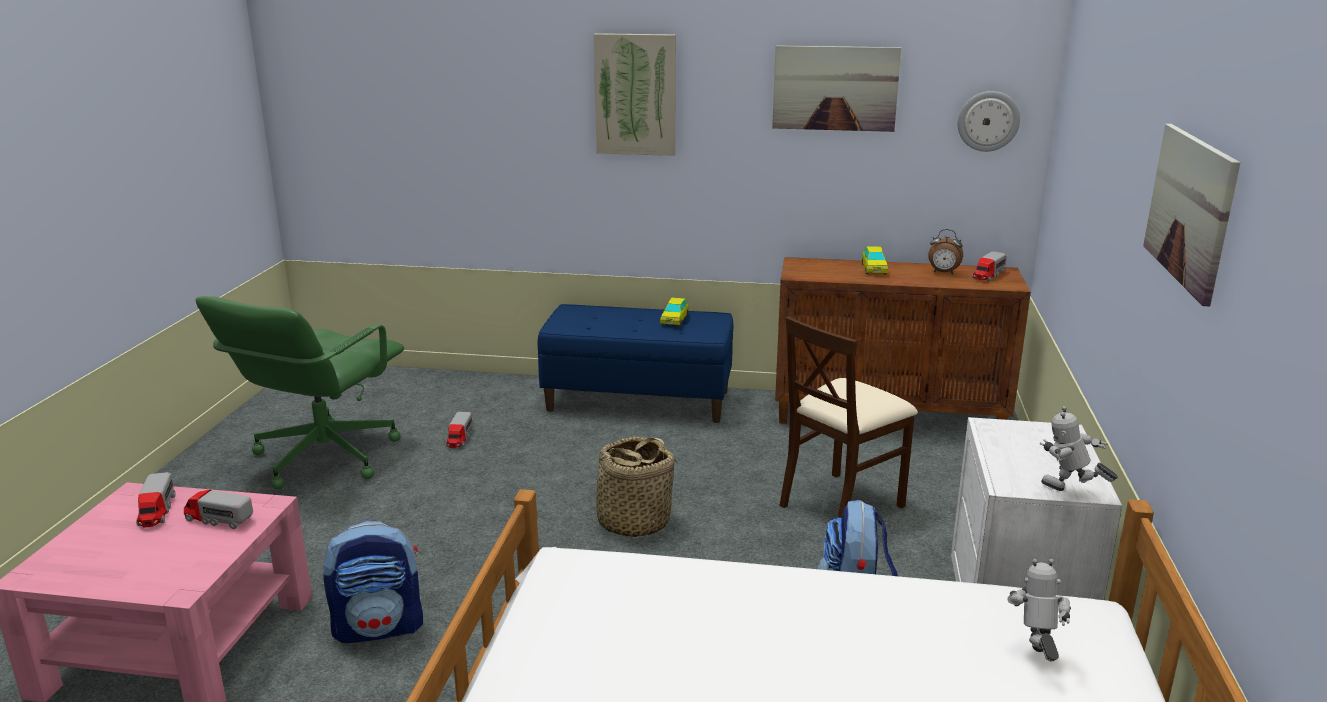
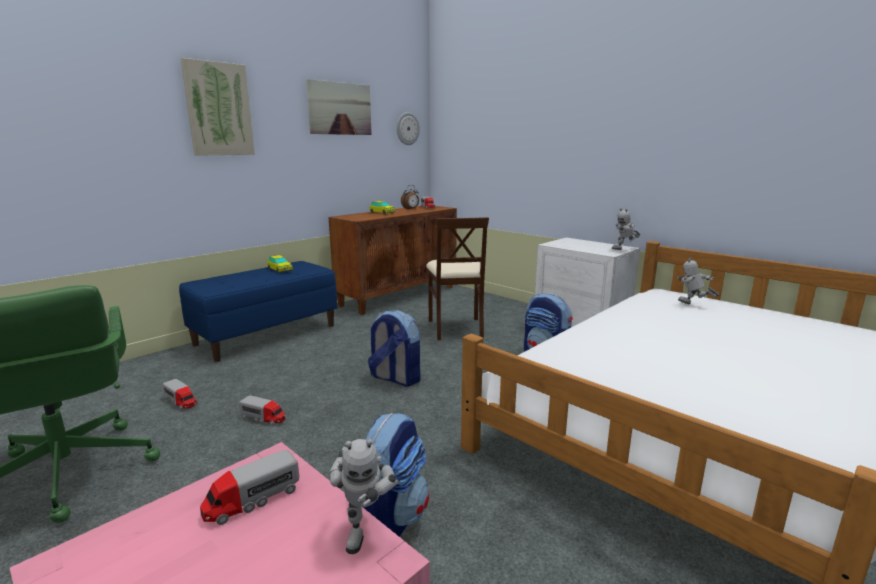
camera: 55 degrees left, 5 degrees down
(157, 511) = (151, 549): toy truck -> toy truck (264, 418)
(210, 571) = (364, 527): none -> toy robot
(633, 521) = (395, 378): basket -> backpack
(1189, 209) = (642, 110): picture -> none

